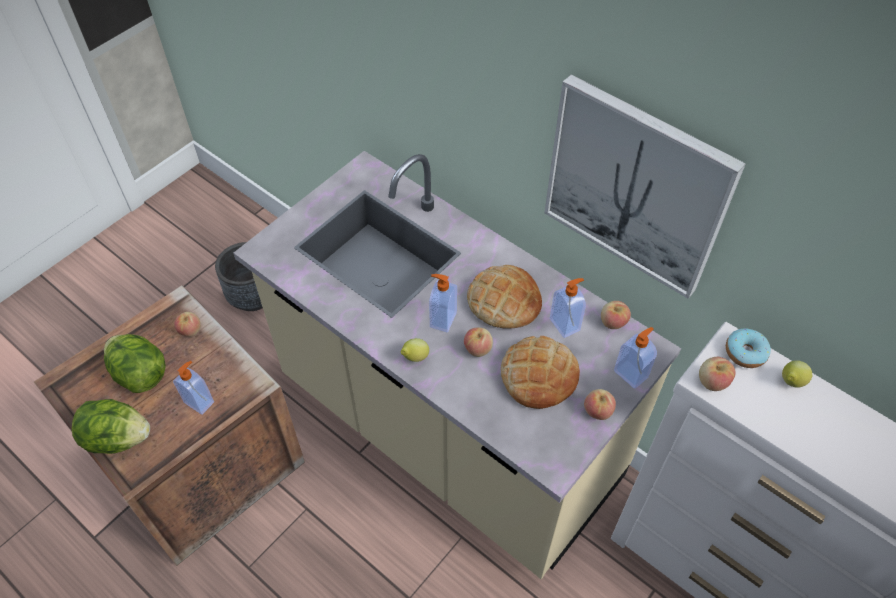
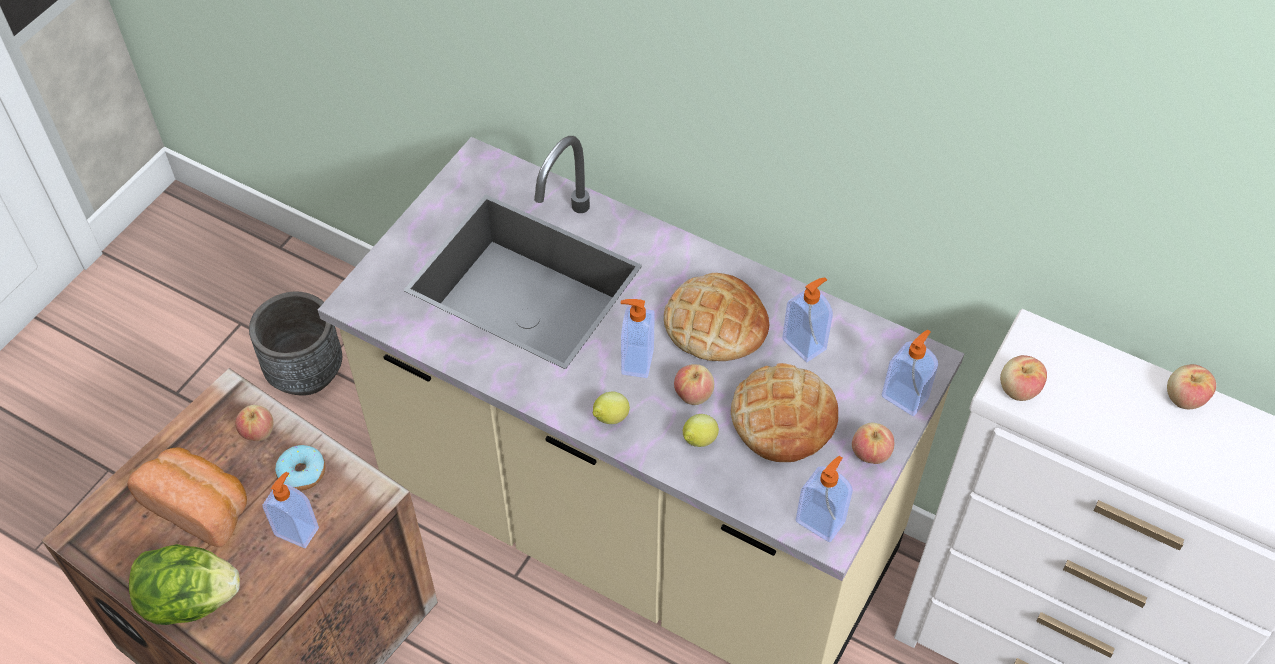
camera: 10 degrees left, 0 degrees up
(140, 374) = (200, 505): lettuce -> bread
(551, 455) = (821, 521): none -> soap dispenser
(613, 322) = (868, 332): apple -> apple (1184, 398)
(636, 187) = (883, 148): picture -> none
(745, 353) = (1053, 346): donut -> donut (302, 473)
(790, 382) = (1116, 375): lemon -> lemon (698, 441)

